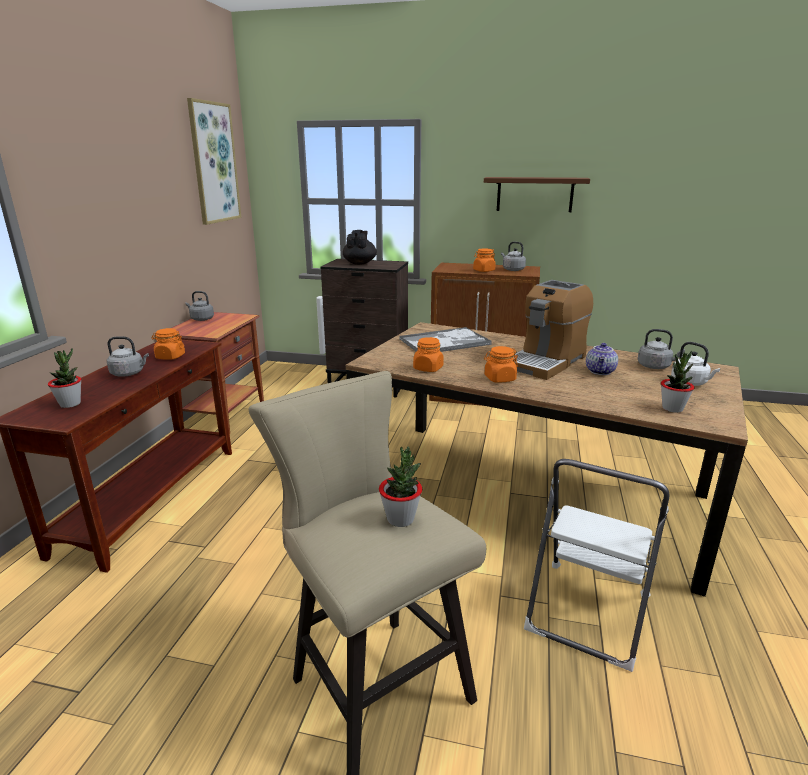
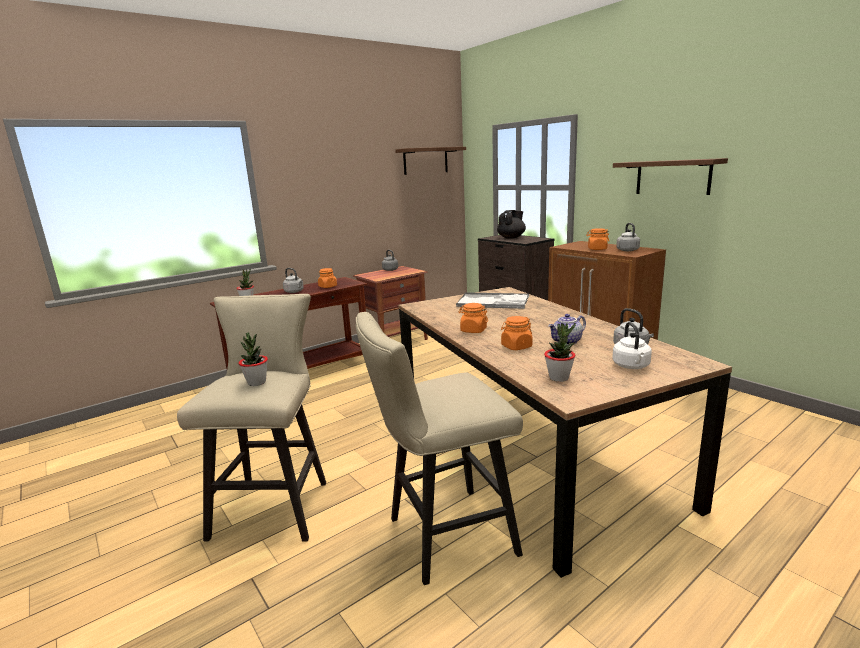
camera: 40 degrees right, 5 degrees down
(214, 163) = (425, 161): picture -> brown shelf
(428, 368) = (441, 315): orange jar -> orange jar (516, 347)
(546, 362) = (538, 327): coffee machine -> none
(586, 614) = (443, 537): white step ladder -> beige stool

